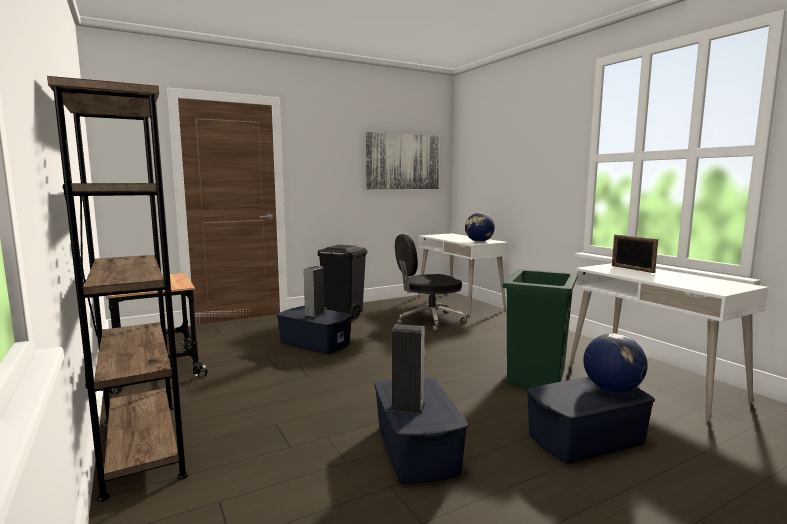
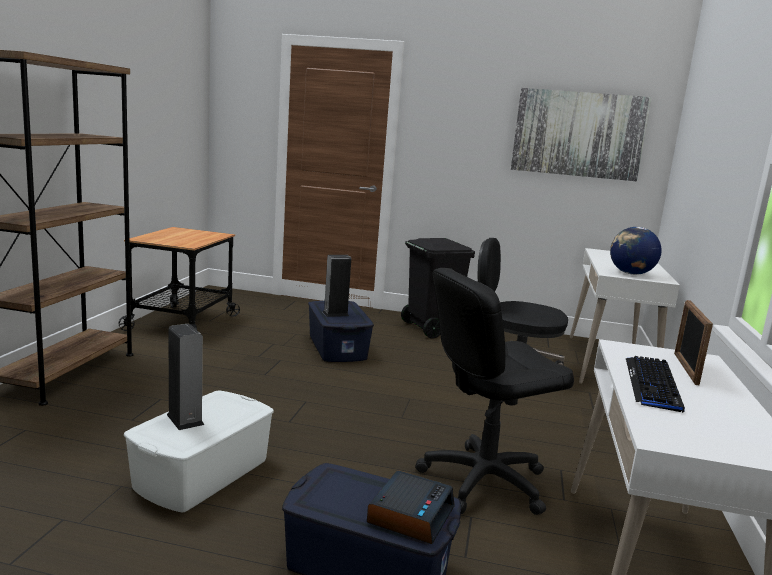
camera: 40 degrees right, 5 degrees up
(416, 449) = (201, 473): blue storage box -> white storage box
(535, 377) = (483, 481): green trash can -> black office chair
(612, 389) = (410, 514): globe -> alarm clock
(648, 276) = (652, 384): none -> keyboard

